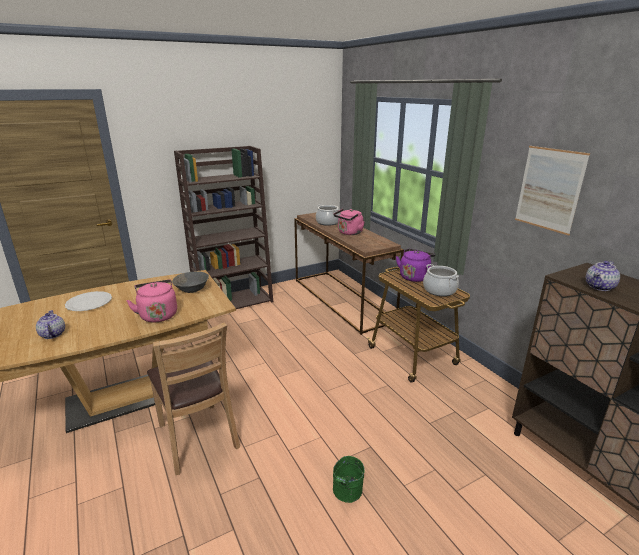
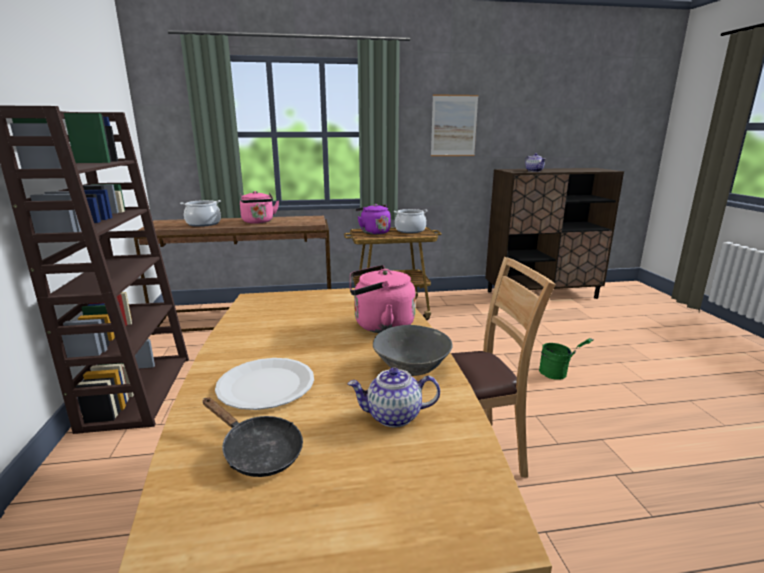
camera: 70 degrees left, 5 degrees down
(37, 313) = (257, 452): none -> black frying pan
(192, 289) = (309, 303): grey bowl -> grey bowl (411, 367)

